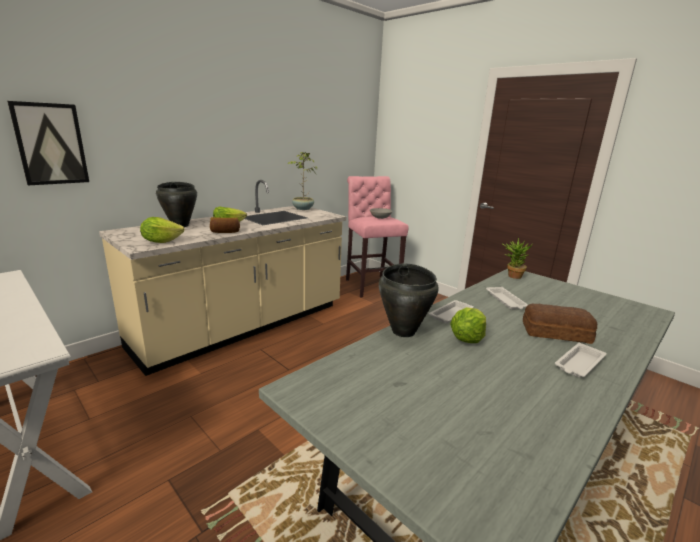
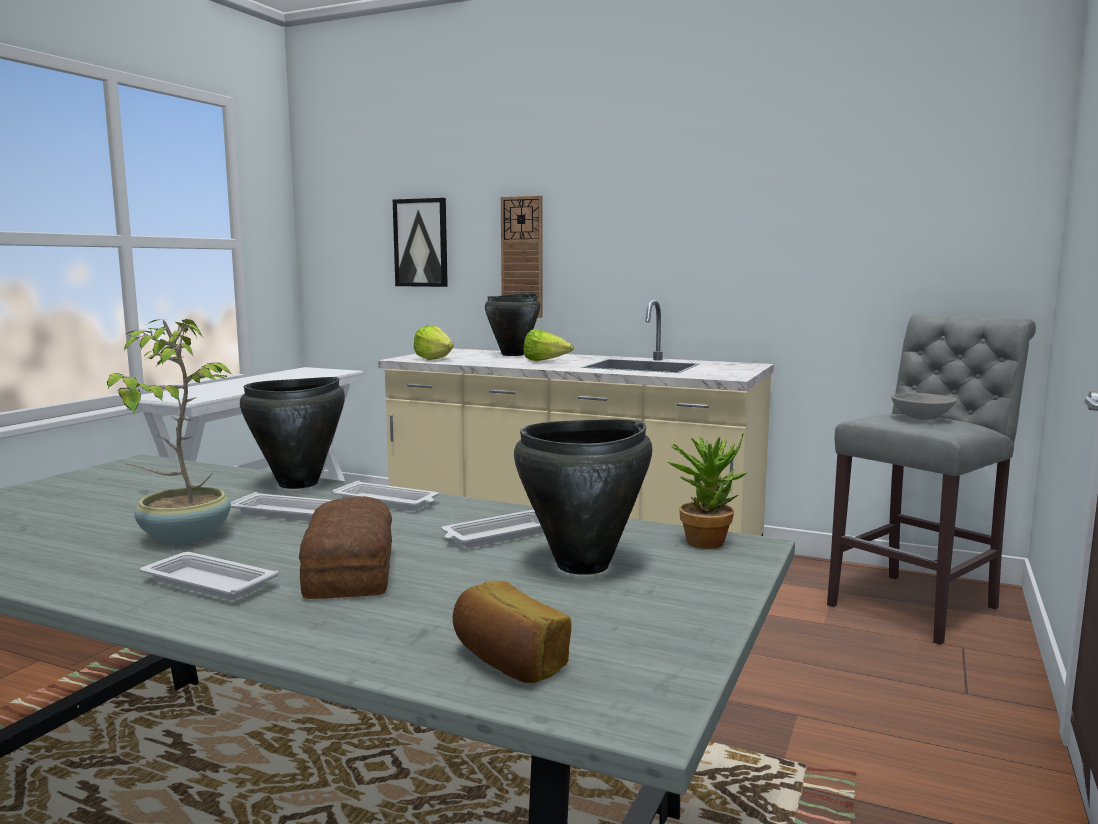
camera: 70 degrees right, 10 degrees down
(156, 155) = (522, 257): none -> wall clock
(225, 232) = (511, 364): bread -> bread (508, 661)
(302, 209) = (738, 366): potted plant -> potted plant (183, 537)
(371, 285) = (918, 605): pink stool -> grey stool
(467, 338) = (289, 513): lettuce -> white tray
(541, 295) = (584, 565): none -> black cooking pot

